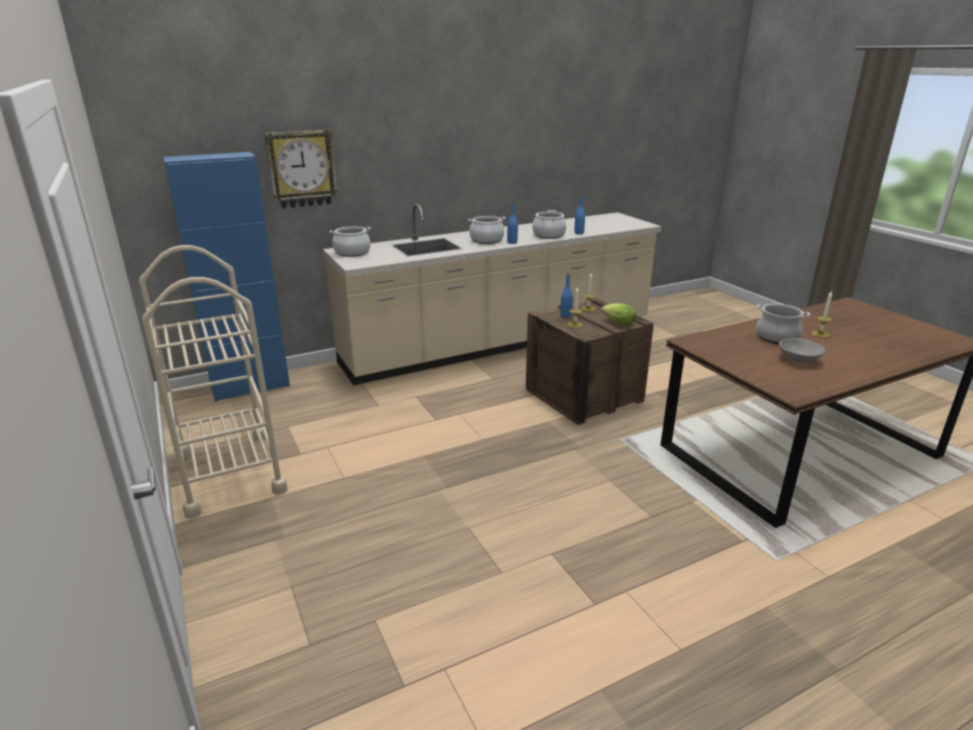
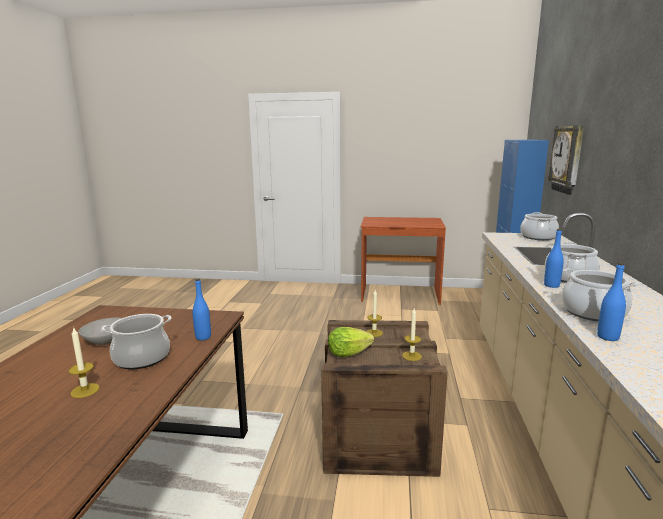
camera: 125 degrees right, 10 degrees down
(229, 472) = (399, 294): beige cart -> brown desk
(565, 316) = (402, 337): blue bottle -> blue bottle (203, 337)

